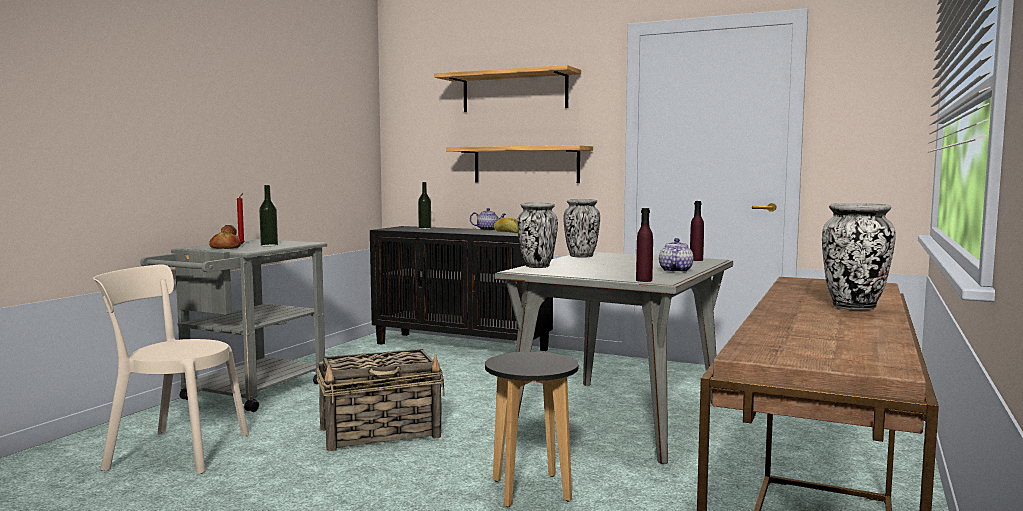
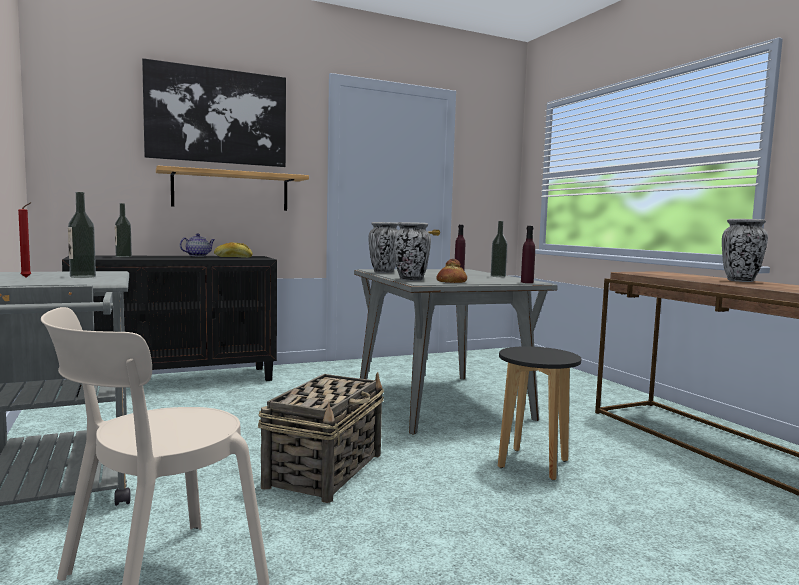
camera: 50 degrees left, 0 degrees up
(225, 247) = (37, 282): bread -> bread (452, 282)
(514, 91) = (217, 116): shelf -> picture
(675, 271) = (498, 276): teapot -> bottle

